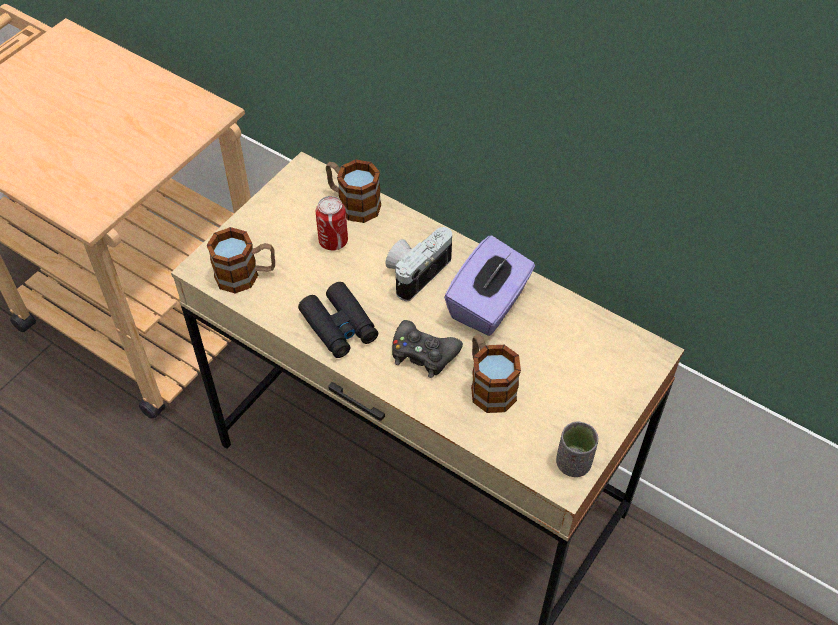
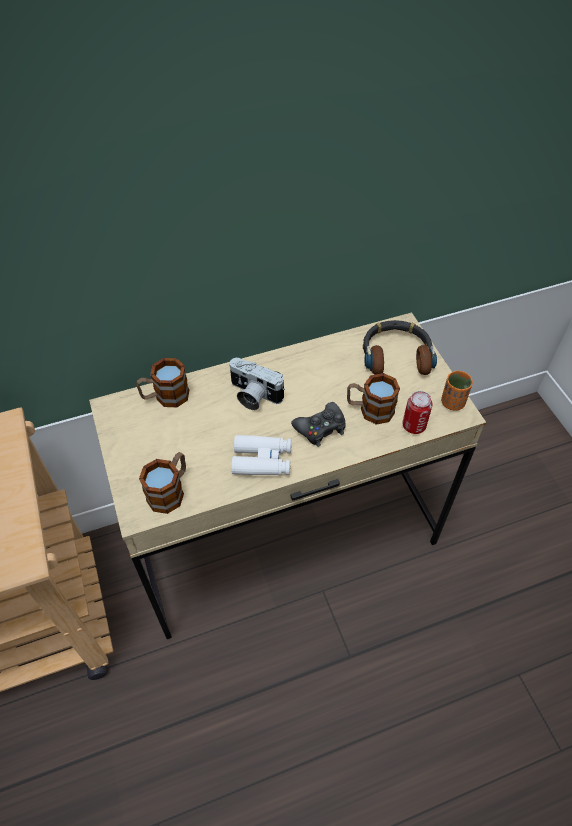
camera: 55 degrees left, 0 degrees up
(333, 241) = (187, 425): can -> can (414, 425)
(339, 326) = (262, 460): black binoculars -> white binoculars
(416, 271) = (253, 395): camera -> camera turned 45 degrees counterclockwise
(489, 305) = (310, 375): purple tissue box -> none
(573, 463) = (452, 402): grey cup -> orange cup
(597, 369) = (396, 354): none -> headphones

